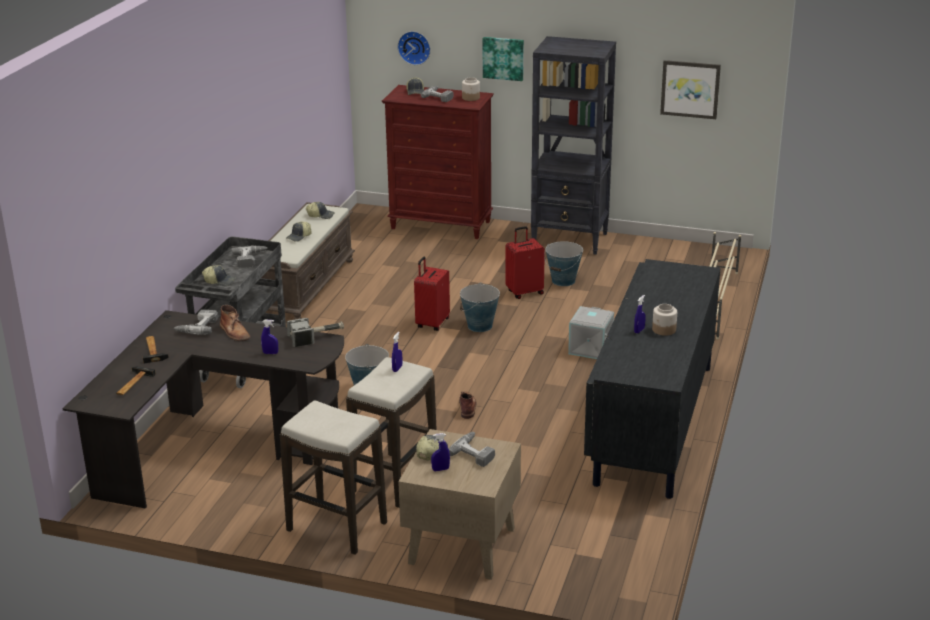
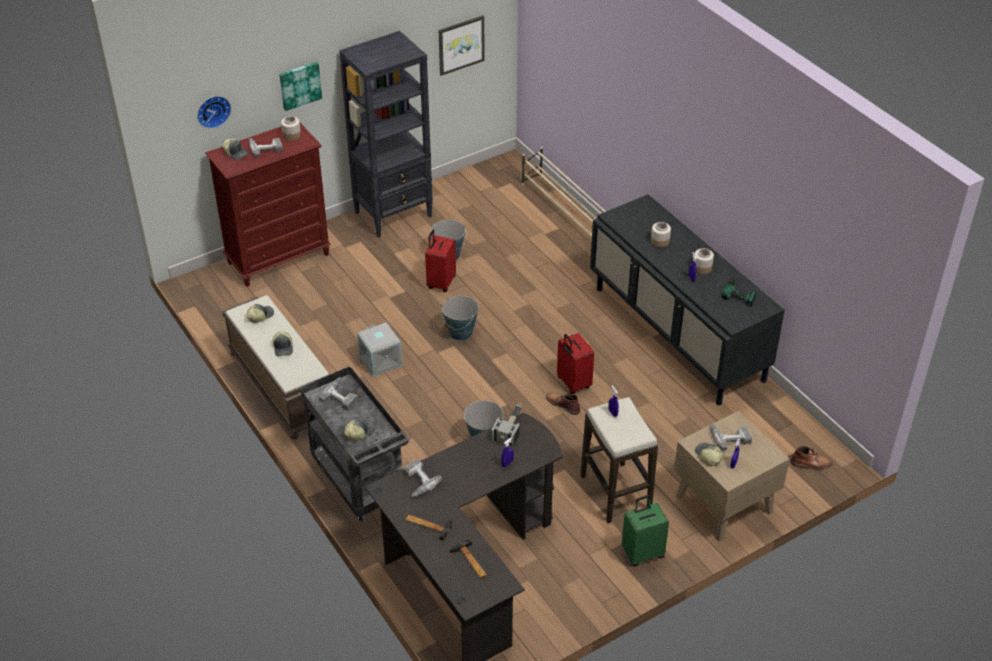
camera: 50 degrees left, 15 degrees up
(234, 332) = (451, 466): brown boot -> brown boot (811, 463)
(337, 527) = (642, 553): stool -> green suitcase
(432, 323) = (427, 353): red suitcase -> red suitcase (573, 383)
(591, 349) = (557, 302): grey storage box -> grey storage box (381, 360)
(663, 297) = (660, 241): none -> jar
(665, 360) = (740, 292): none -> power drill

